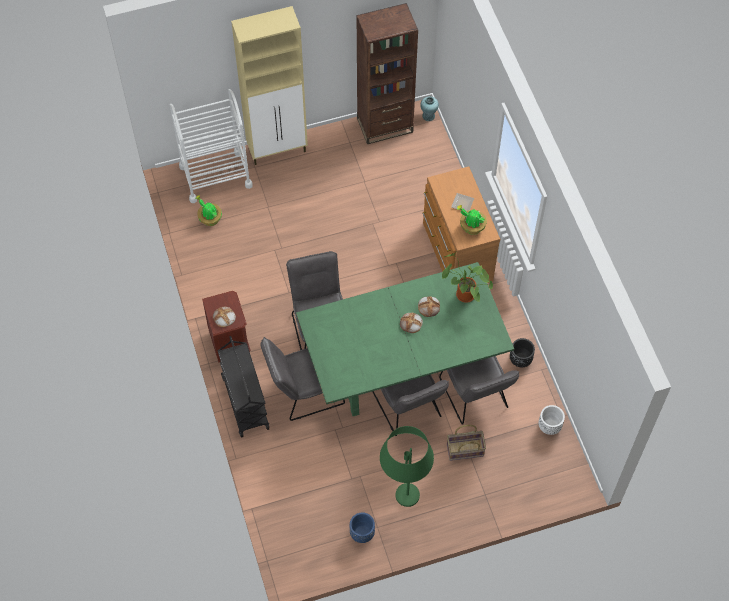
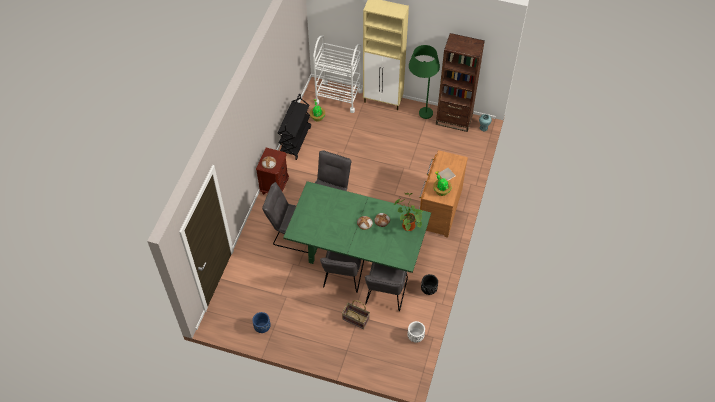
camera: 35 degrees right, 5 degrees down
(245, 402) = (258, 220): black cart -> black cart (295, 141)
(403, 507) = (296, 328): green floor lamp -> green floor lamp (419, 117)

